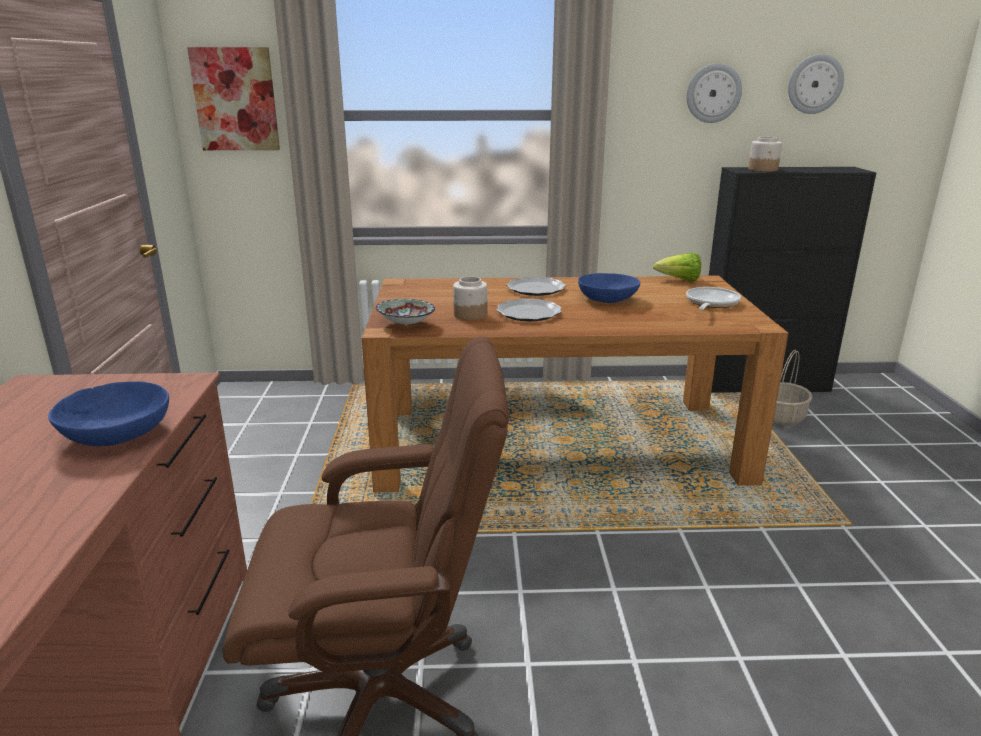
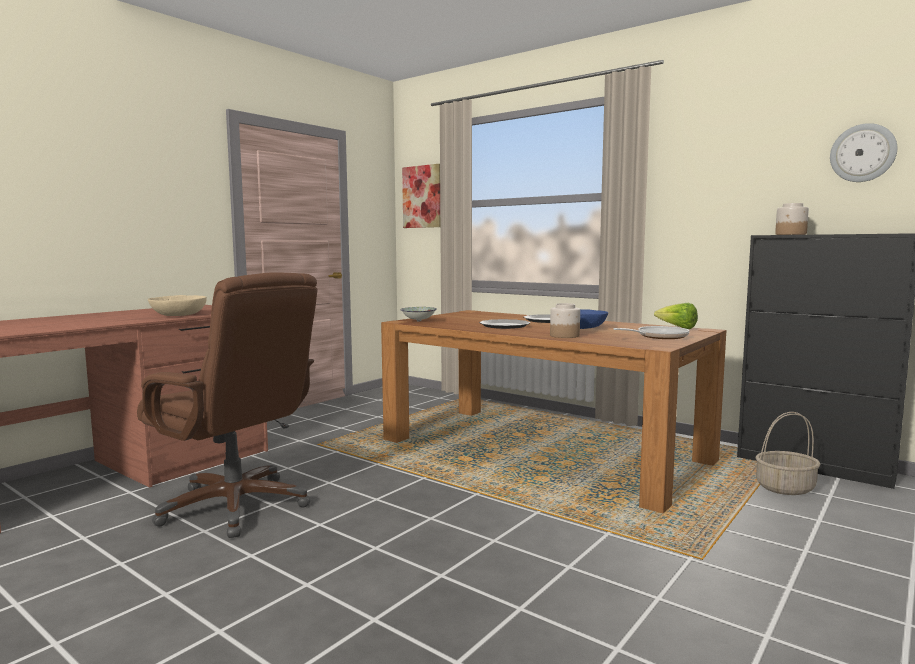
camera: 40 degrees right, 15 degrees down
(116, 434) = (178, 315): blue bowl -> beige bowl
(470, 315) = (466, 323): jar -> jar (564, 336)
(713, 93) = (751, 170): wall clock -> none

